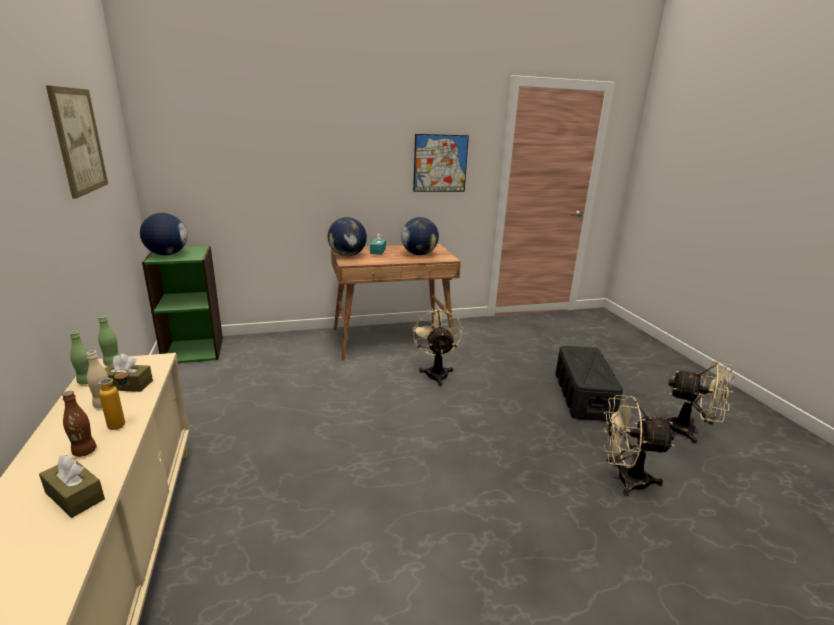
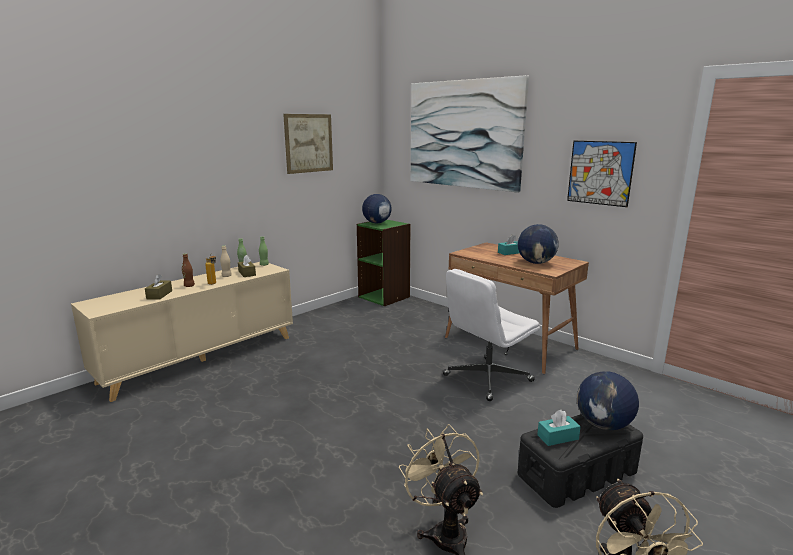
camera: 60 degrees right, 5 degrees down
(282, 126) = (463, 134): none -> picture
(347, 255) = (477, 249): globe -> globe (603, 425)
(436, 372) = (487, 378): beige fan -> white office chair
(590, 374) = (557, 437): none -> turquoise tissue box

